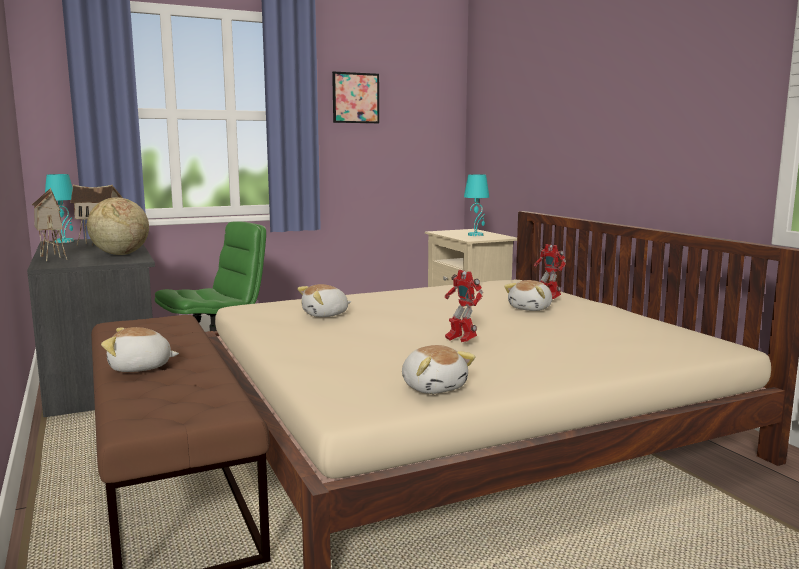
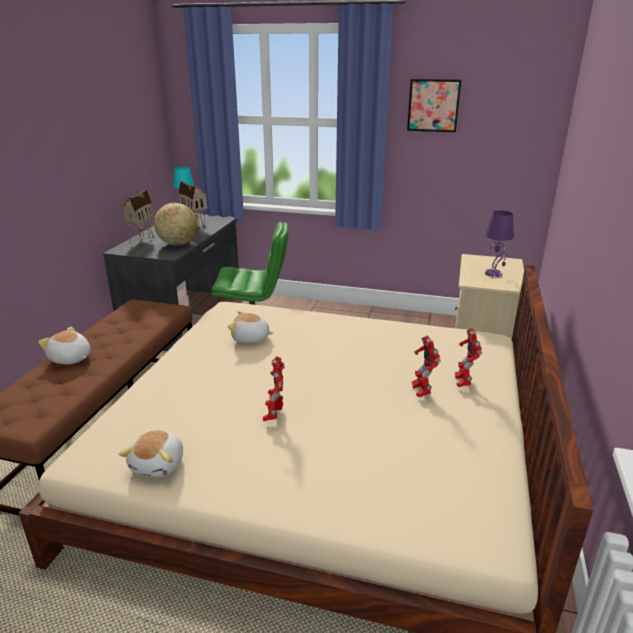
camera: 40 degrees right, 15 degrees up
(476, 235) = (493, 274): turquoise table lamp -> purple table lamp
(531, 308) = (421, 391): plush toy -> toy robot

